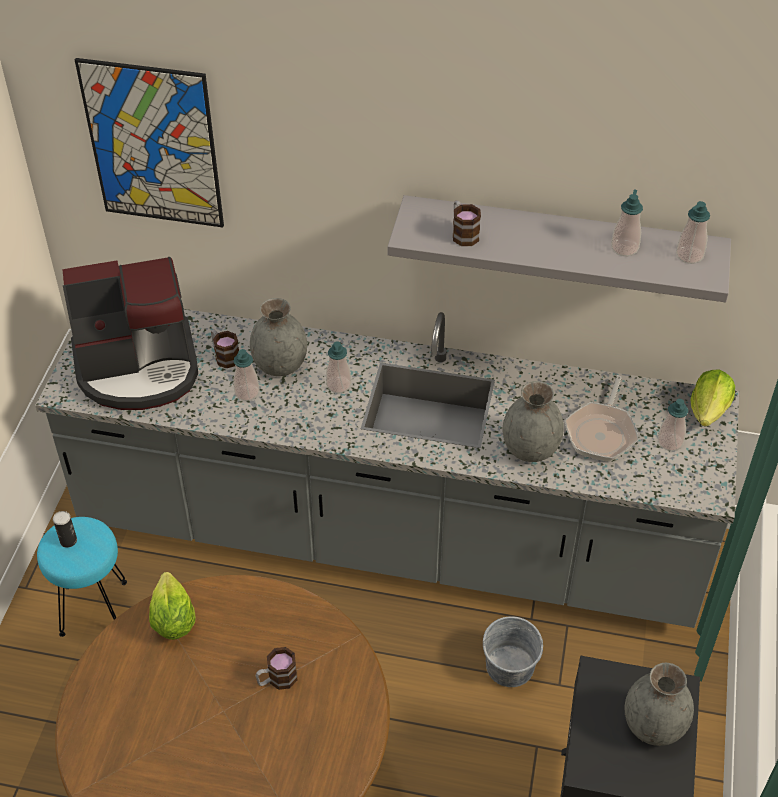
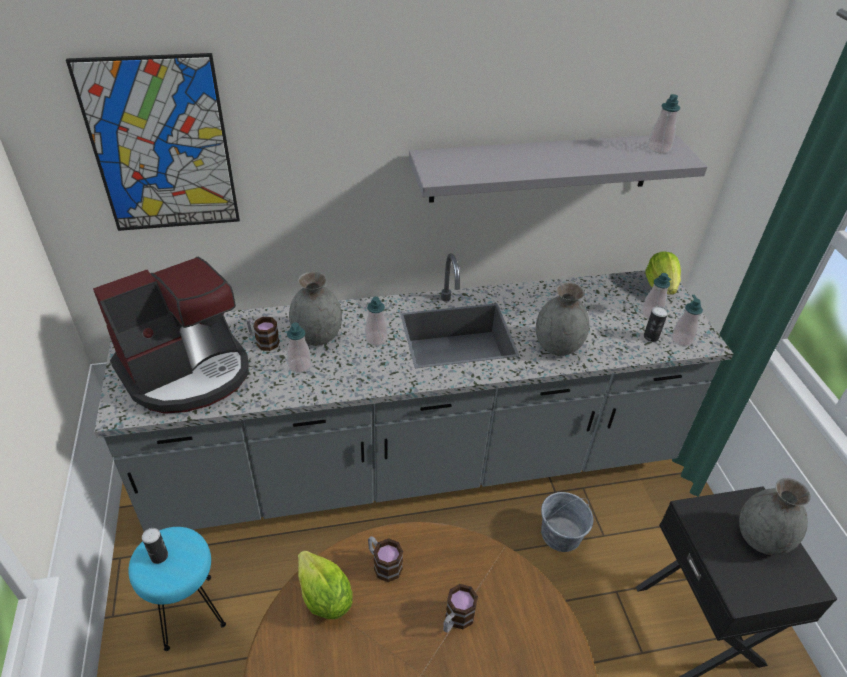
camera: 25 degrees left, 5 degrees down
(463, 233) = (478, 166): mug -> mug (383, 564)
(601, 432) = (600, 320): frying pan -> none
(624, 248) = (609, 153): soap dispenser -> soap dispenser (681, 339)
(648, 469) = (651, 337): none -> can

